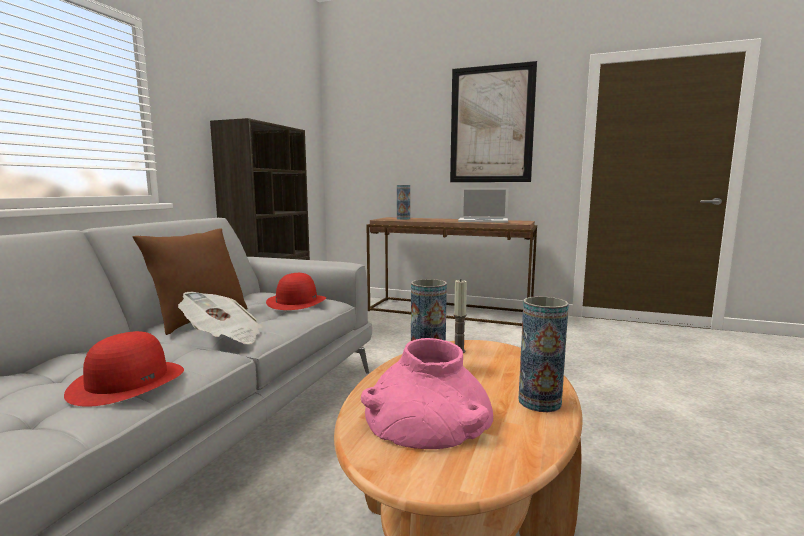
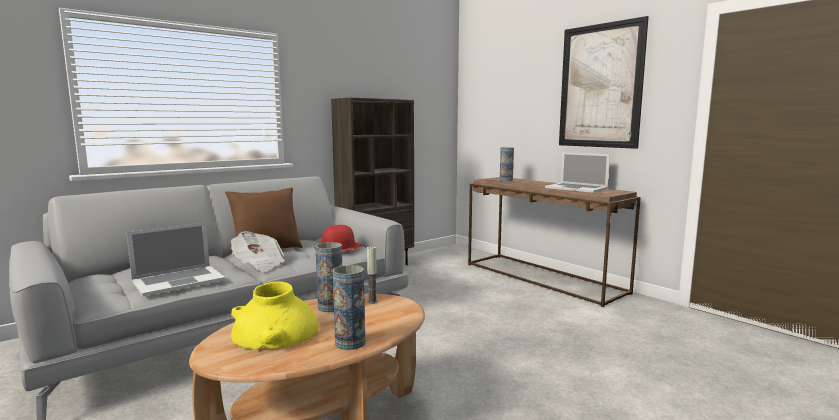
camera: 30 degrees right, 0 degrees up
(128, 381) = (178, 280): red hat -> laptop
(428, 415) = (275, 332): pink vase -> yellow vase

